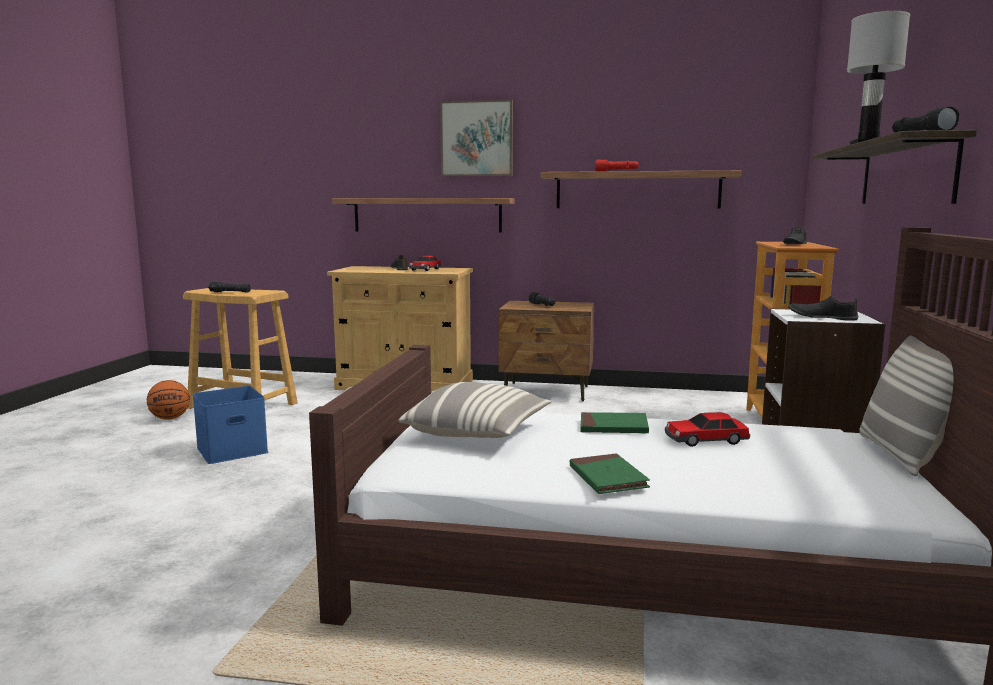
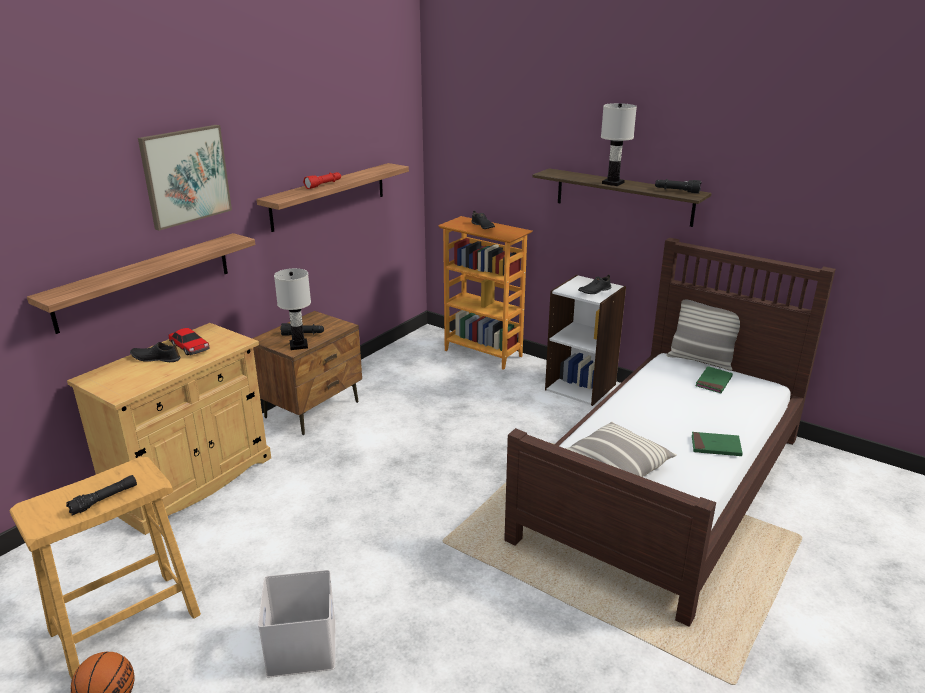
camera: 65 degrees left, 15 degrees up
(233, 449) = (300, 645): blue storage box -> white storage box
(521, 307) = (298, 345): none -> white table lamp
(613, 427) = (628, 417): green book -> green book (713, 382)
(705, 440) = (665, 399): toy car -> none

